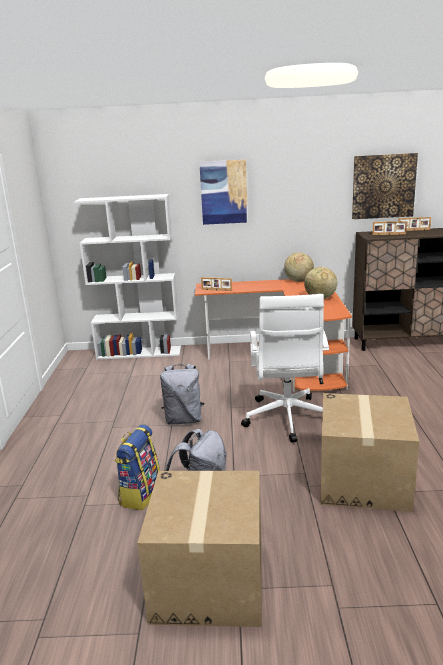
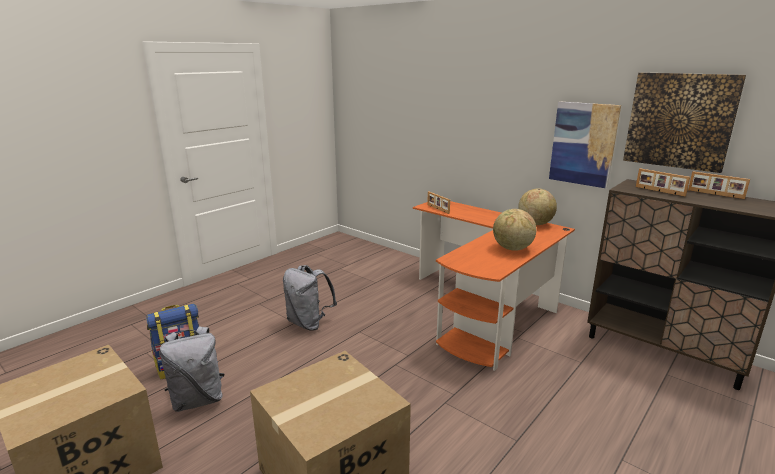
camera: 40 degrees right, 0 degrees up
(139, 352) = (379, 252): white bookcase -> none
(224, 192) = (475, 103): picture -> picture (583, 144)
(287, 419) = (382, 369): white office chair -> none

